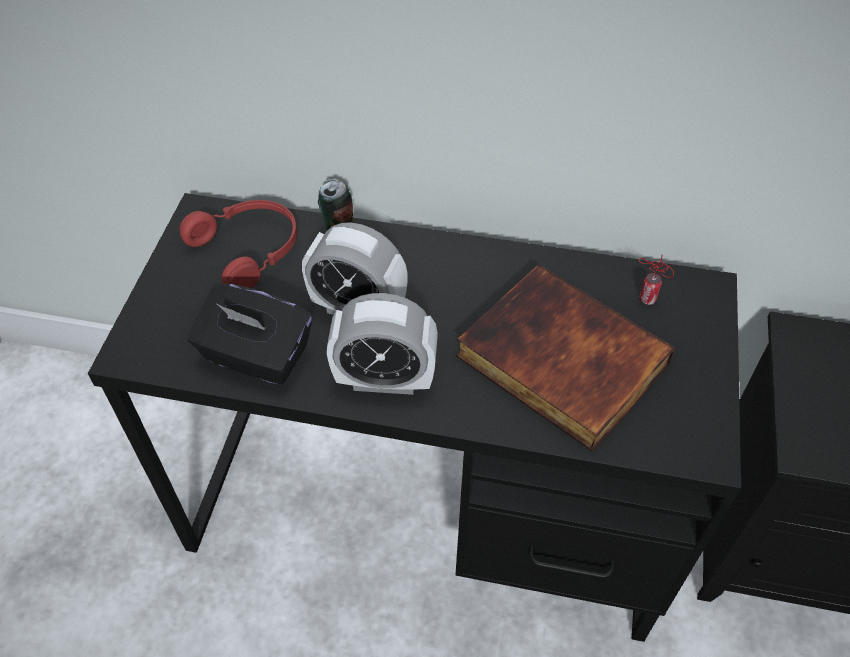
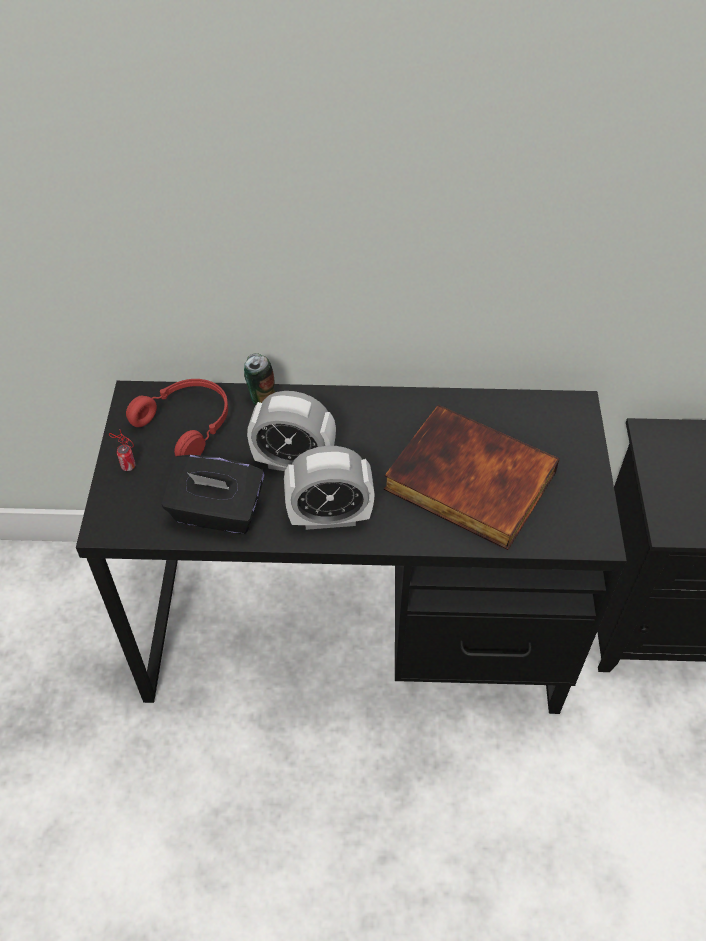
camera: 10 degrees left, 0 degrees up
(645, 298) = (527, 421): can -> can (126, 465)

